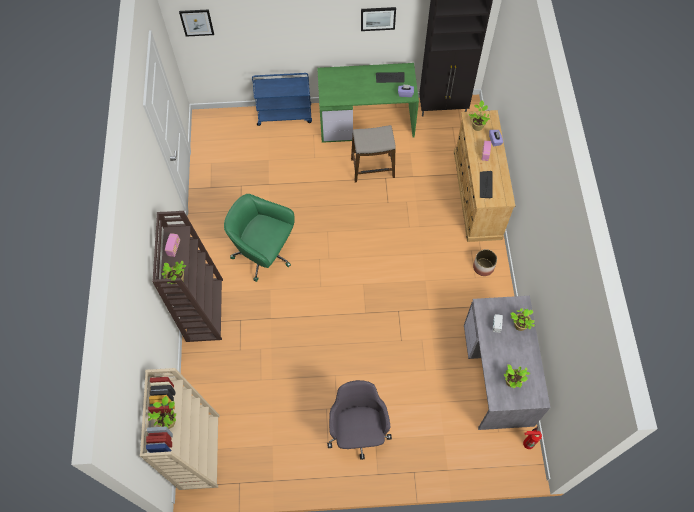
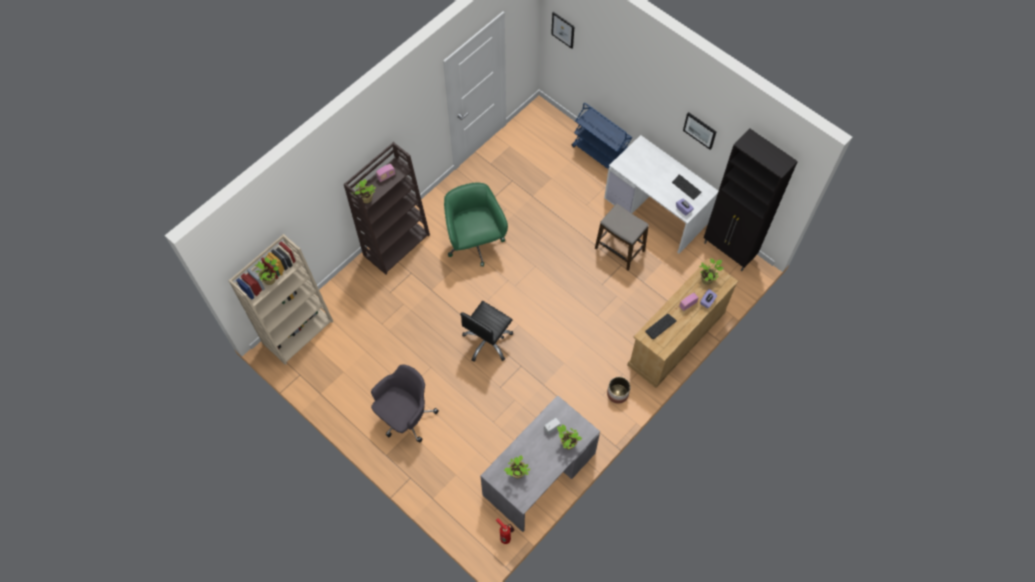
camera: 45 degrees right, 0 degrees up
(355, 316) = (488, 341): none -> black office chair
(367, 120) = (657, 210): green desk -> white desk

